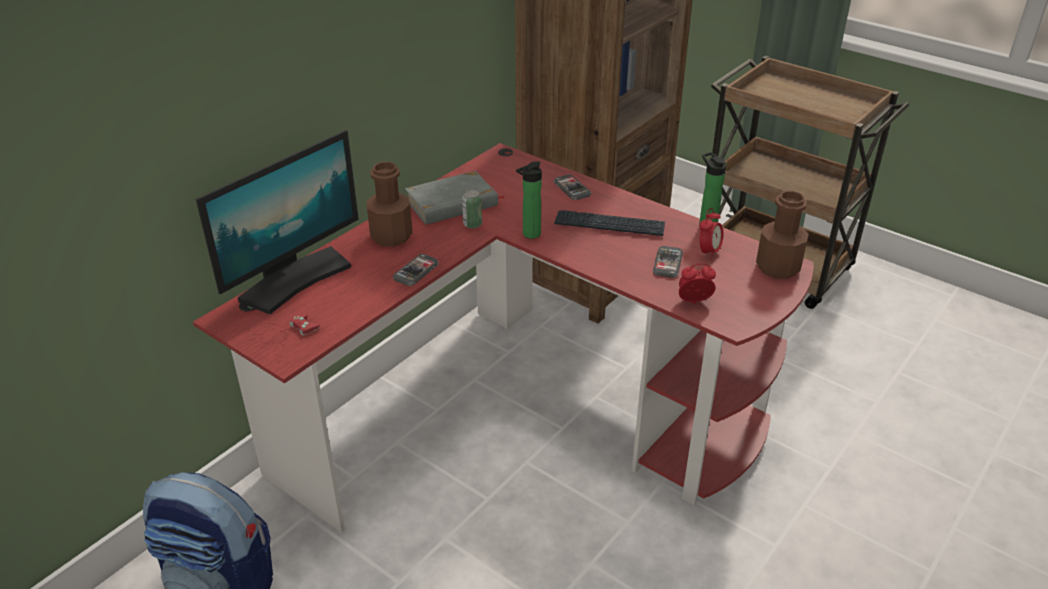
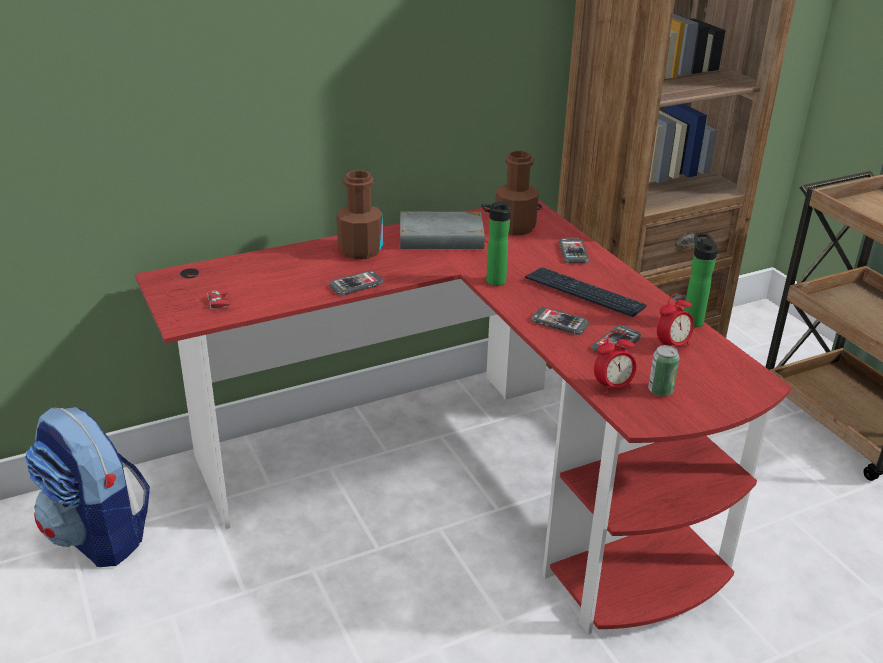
camera: 25 degrees right, 5 degrees down
(295, 280) = (244, 263): monitor -> none
(472, 224) = (445, 259): can -> can (660, 390)
(611, 257) = (559, 323): none -> phone
(693, 302) = (613, 387): alarm clock -> alarm clock turned 135 degrees clockwise
(778, 267) = (741, 381): brown bottle -> brown bottle (515, 227)

